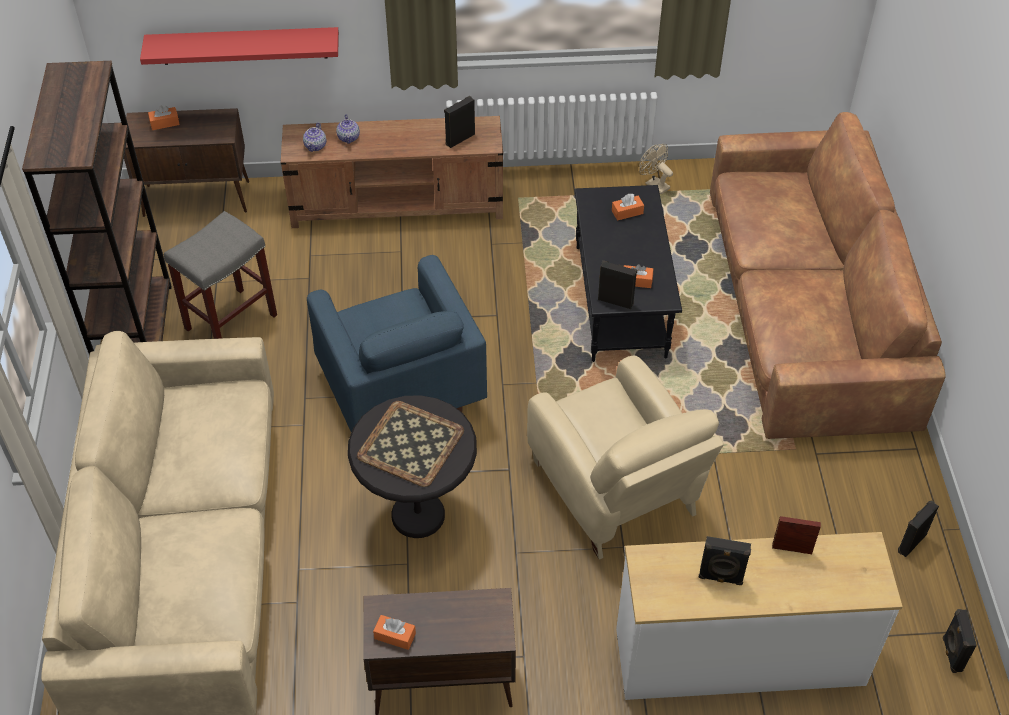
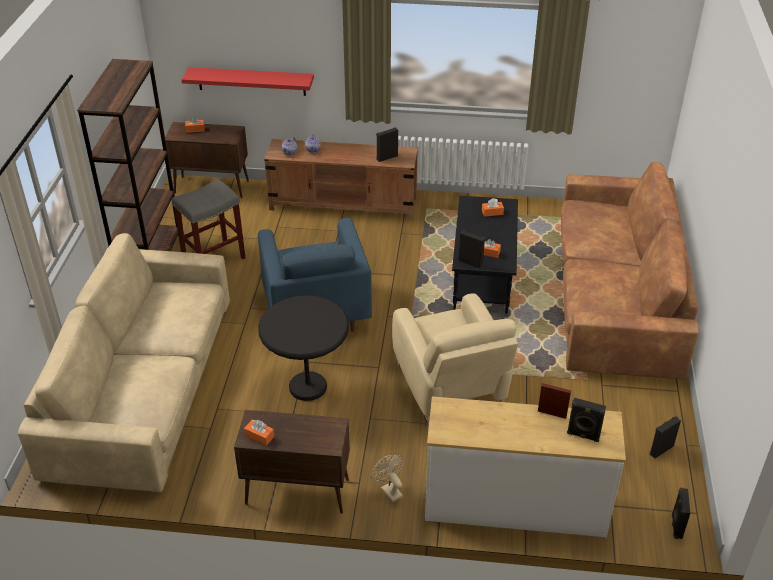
camera: 10 degrees right, 10 degrees down
(411, 444) = (302, 324): tray -> none
(654, 184) = (523, 210): beige fan -> beige fan (389, 490)
(720, 578) = (495, 424): black speaker -> black speaker (583, 436)

